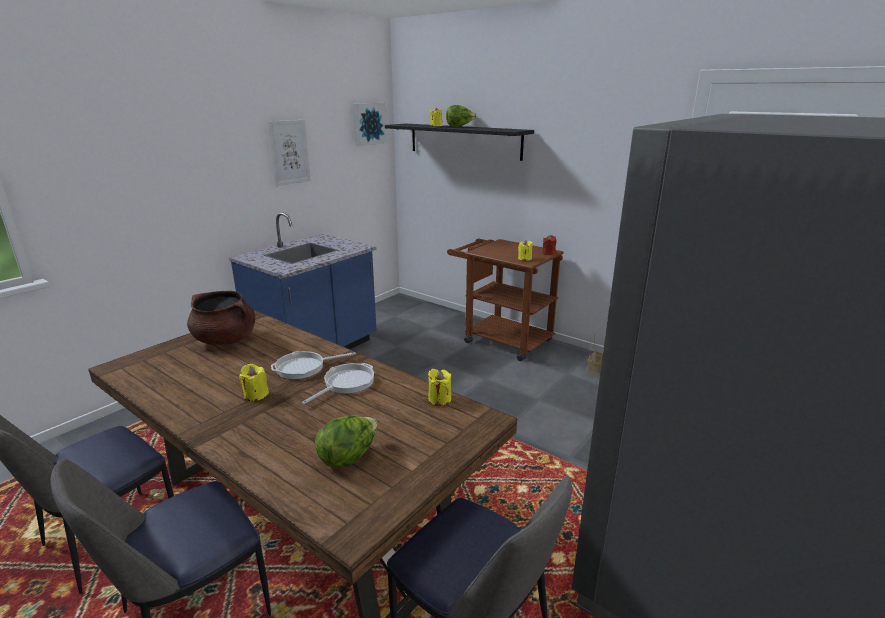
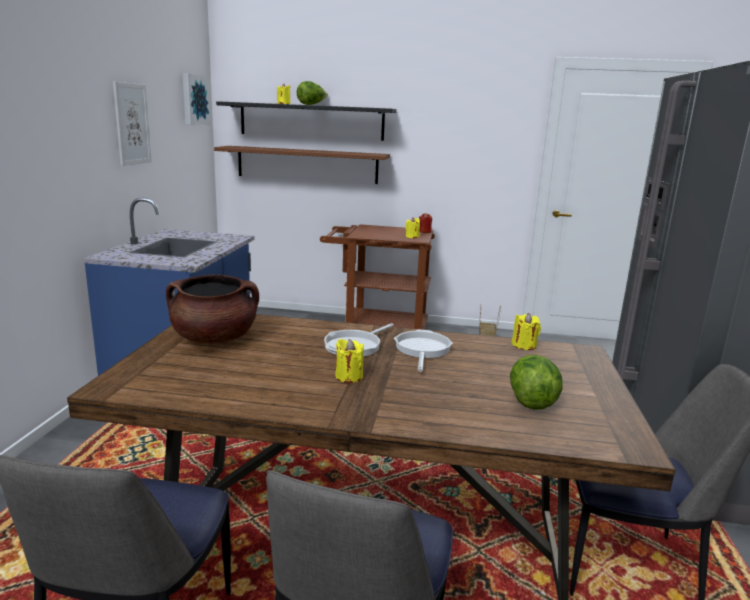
camera: 30 degrees left, 5 degrees down
(460, 180) = (307, 164): none -> brown shelf

